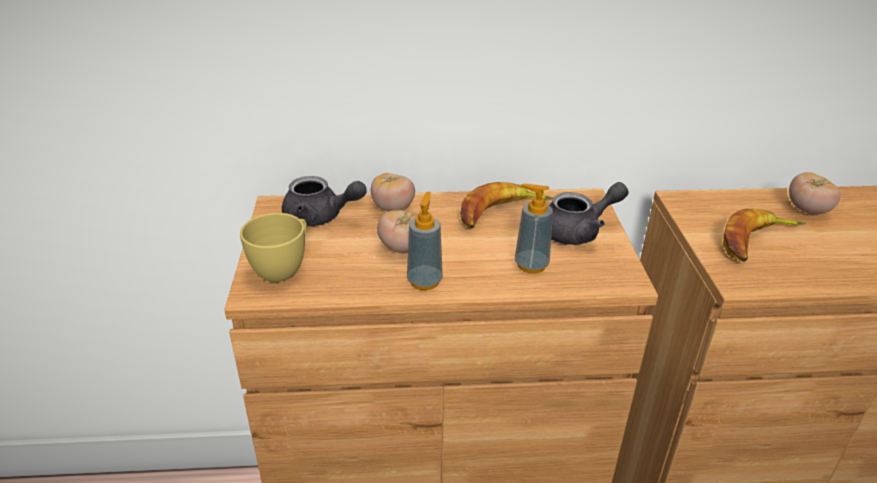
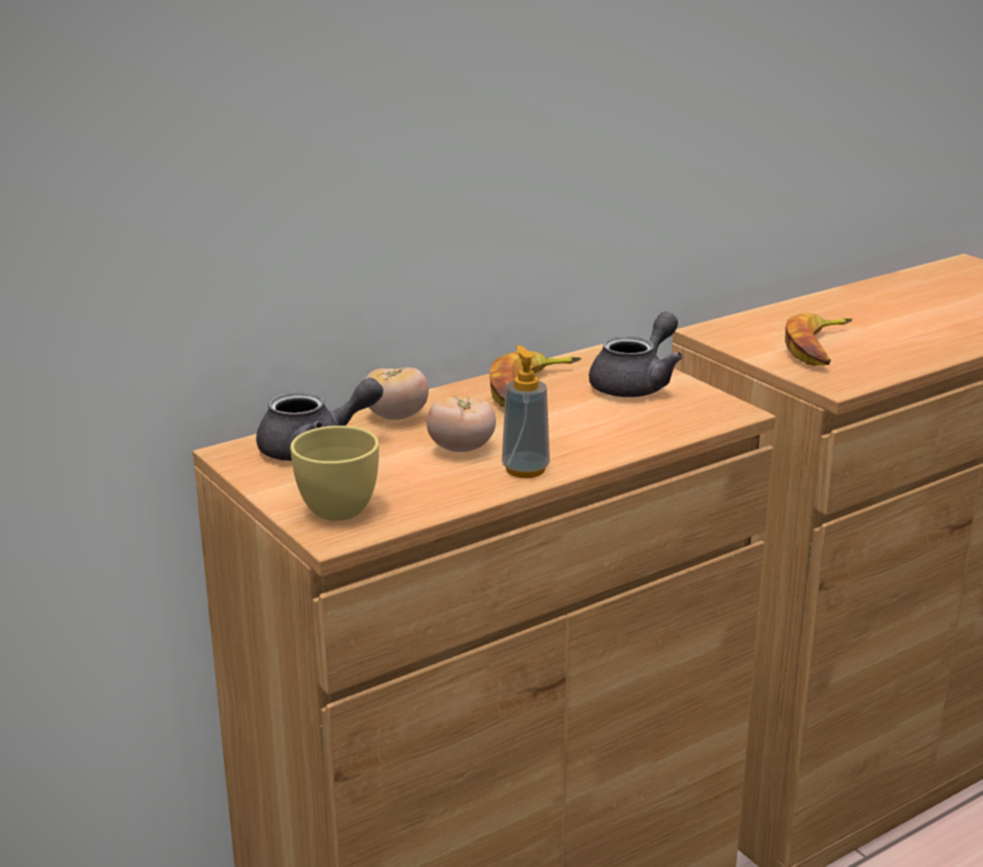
camera: 30 degrees left, 10 degrees down
(531, 265) = (622, 425): soap dispenser -> none
(807, 210) = (838, 311): tomato -> none

